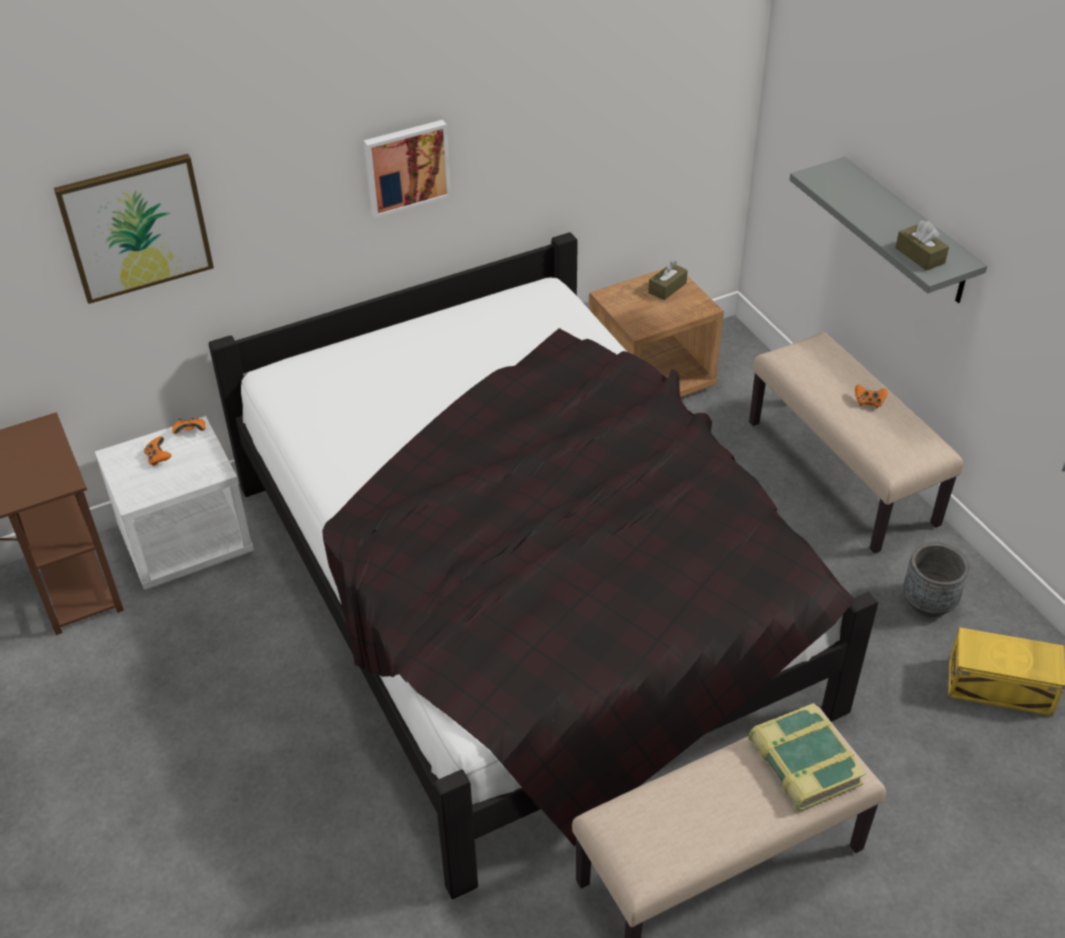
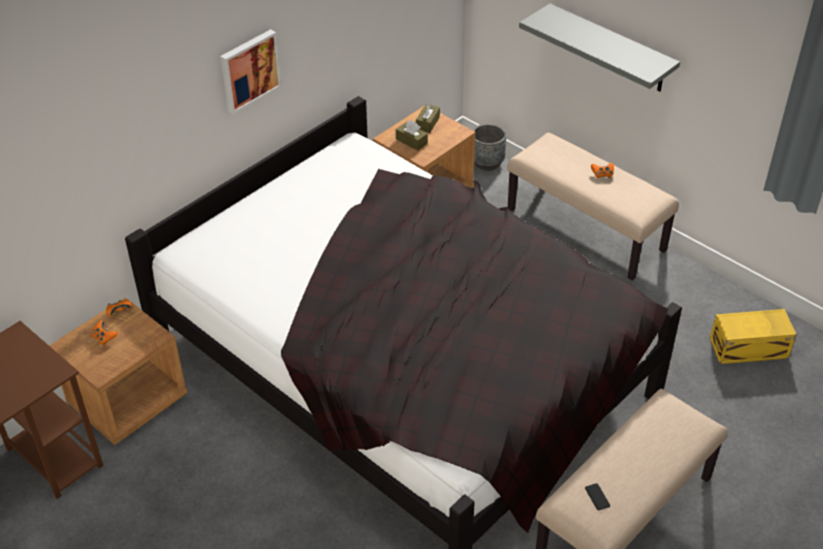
camera: 20 degrees left, 0 degrees up
(136, 227) = (69, 158): picture -> none
(187, 542) = (128, 401): white nightstand -> brown nightstand
(655, 827) = (597, 497): none -> phone
(803, 763) = (672, 427): book -> none
(919, 255) = (634, 63): brown tissue box -> brown tissue box (411, 141)
(928, 602) = (680, 304): grey planter -> grey planter (487, 163)

